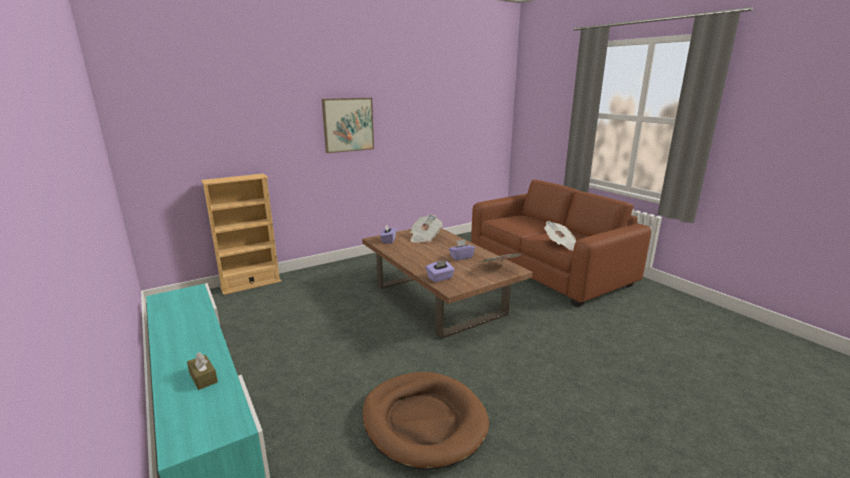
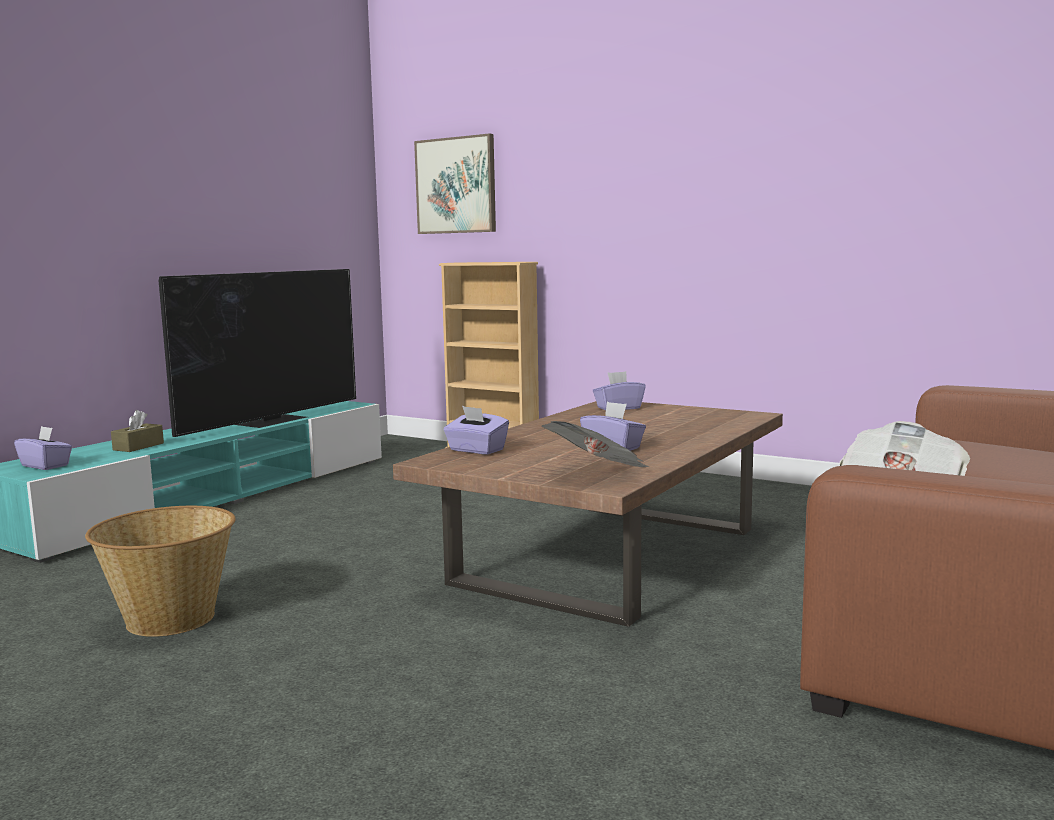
camera: 65 degrees right, 10 degrees down
(197, 320) = (273, 420): none -> television
(212, 423) = (46, 466): none -> purple tissue box
(348, 125) = (698, 176): picture -> picture (456, 185)
(424, 237) = (681, 419): newspaper -> none
(424, 421) = (171, 618): brown dog bed -> basket

